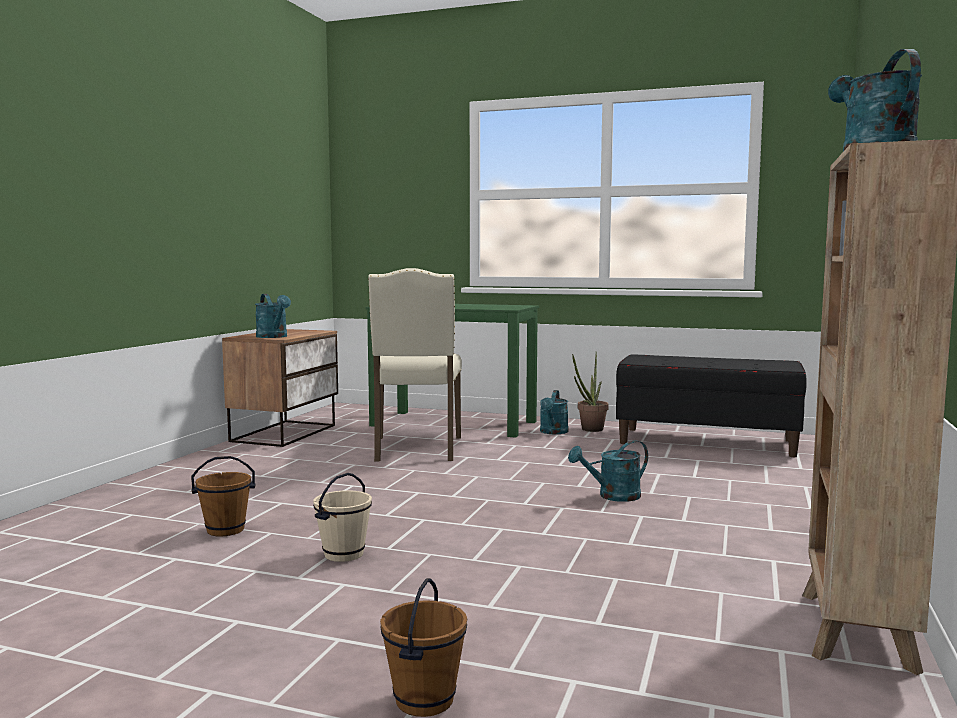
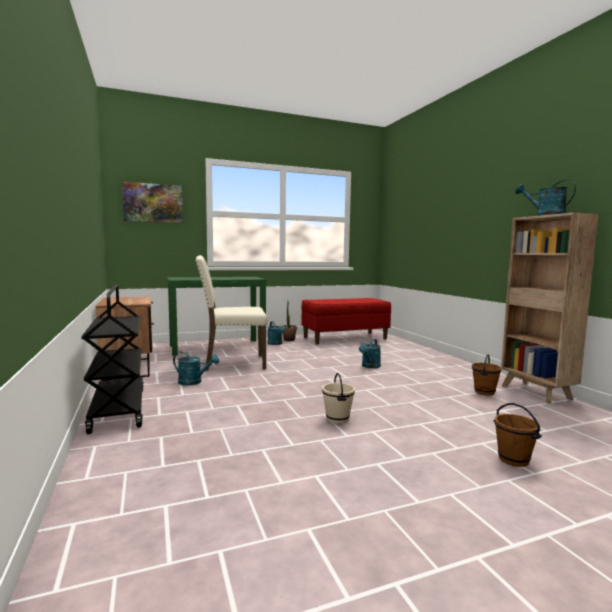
camera: 40 degrees left, 0 degrees up
(168, 476) = (117, 409): none -> black cart
(225, 530) = (248, 427): brown bucket -> brown bucket (485, 392)
(274, 337) = (132, 302): turquoise watering can -> turquoise watering can (194, 382)
(393, 185) = (153, 203): none -> picture
(416, 449) = (233, 363): beige chair -> beige chair turned 120 degrees clockwise
(707, 442) = (345, 338): black bench -> red bench

